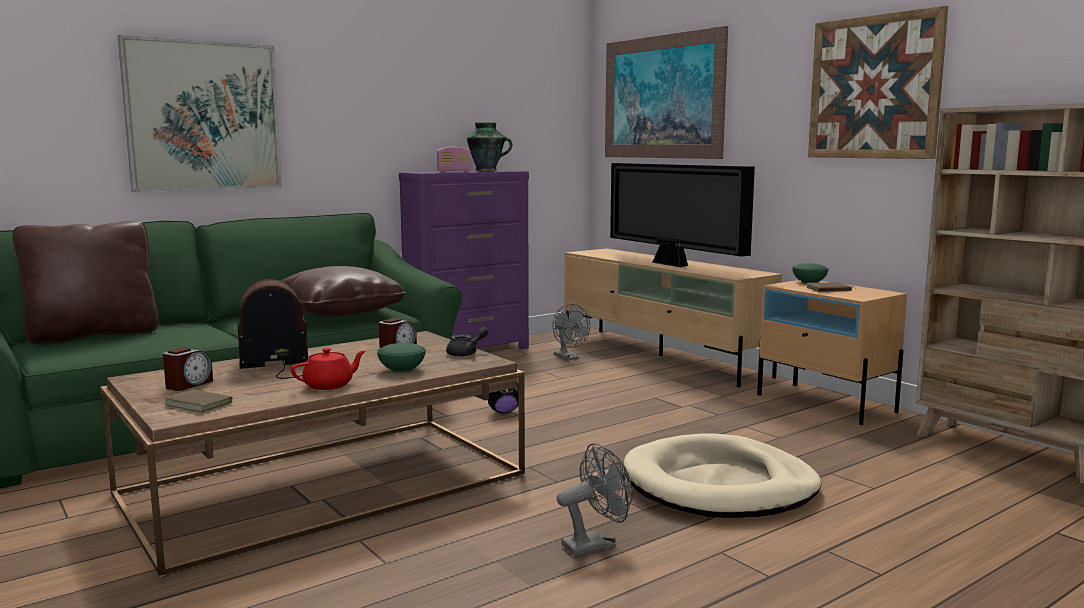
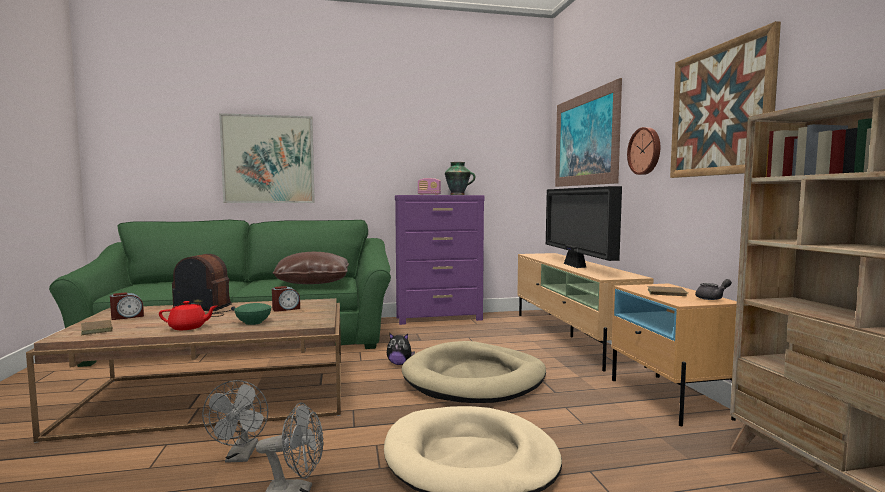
camera: 25 degrees right, 5 degrees down
(93, 334) = (167, 283): brown pillow -> none
(466, 353) = (318, 316): grey teapot -> grey teapot (712, 298)
(568, 358) = (500, 330): grey fan -> grey fan (240, 456)
(616, 414) = (474, 378): none -> beige dog bed
(767, 122) = (645, 151): none -> wall clock
(810, 282) = (662, 286): green bowl -> none

